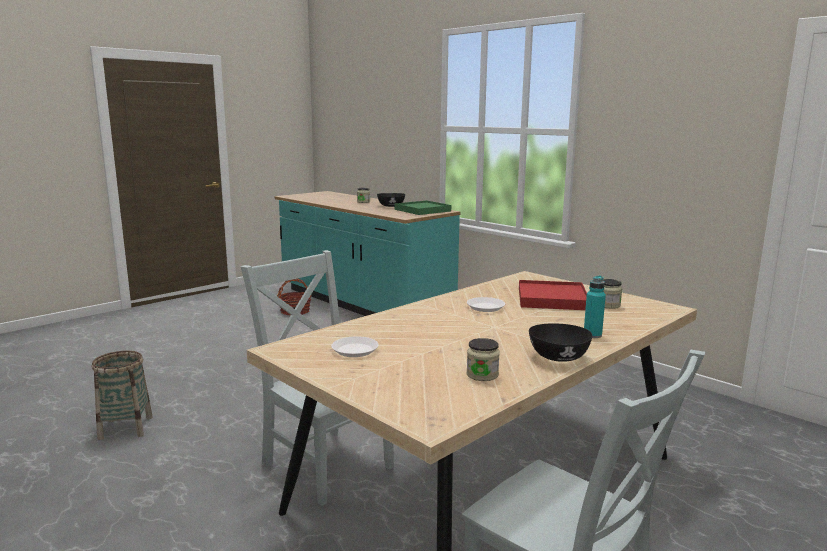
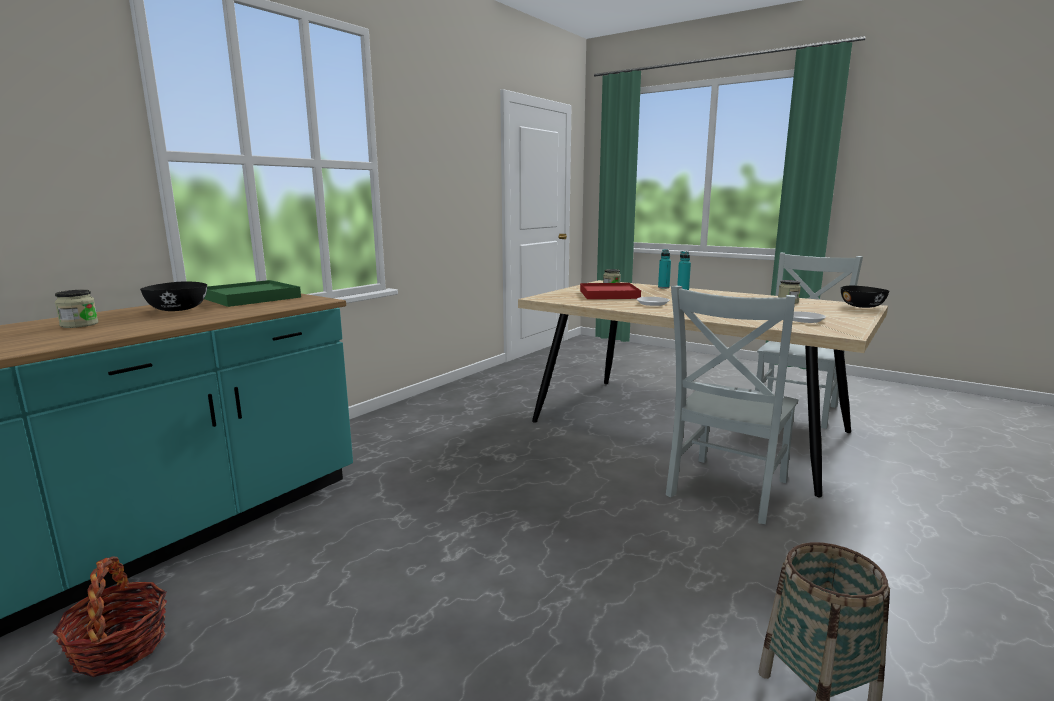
camera: 100 degrees left, 0 degrees up
(558, 357) = (734, 294): black bowl -> black bowl (862, 307)
(623, 330) = (663, 287): none -> turquoise bottle

